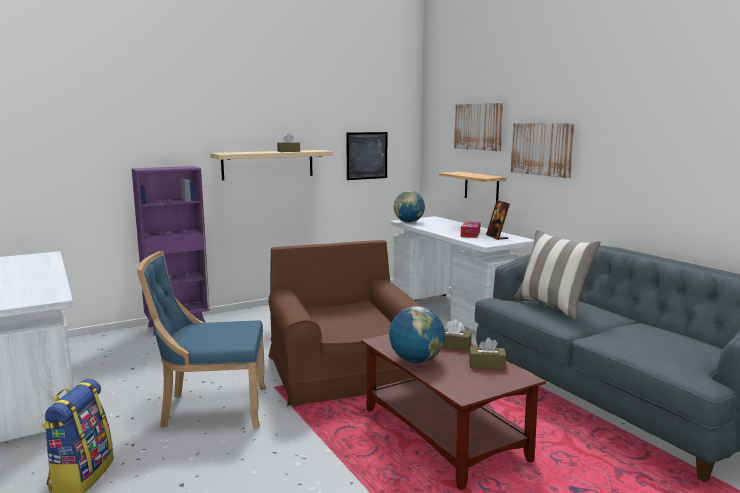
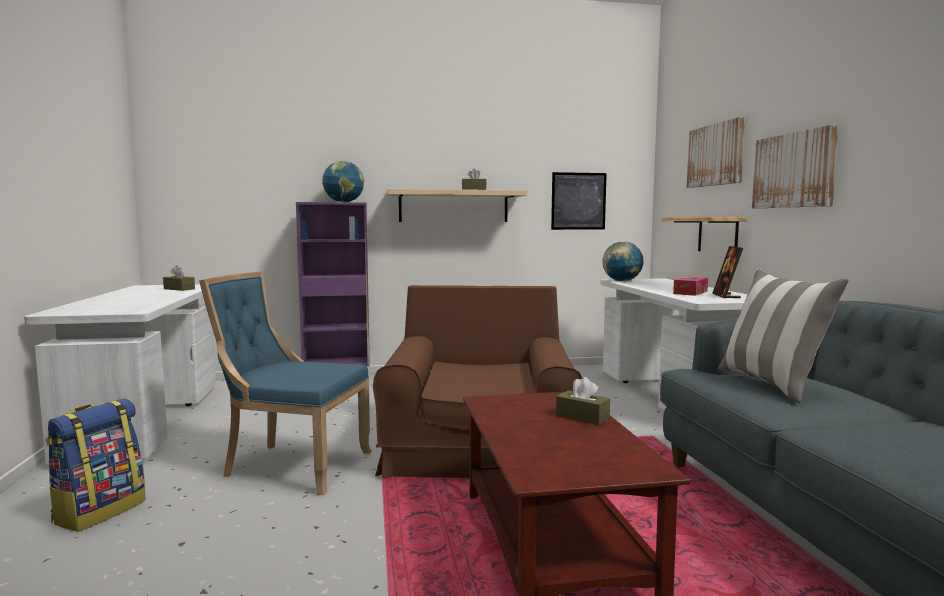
camera: 20 degrees right, 5 degrees down
(416, 360) = (509, 427): globe -> globe (343, 202)
(487, 365) = (609, 445): brown tissue box -> brown tissue box (179, 289)

